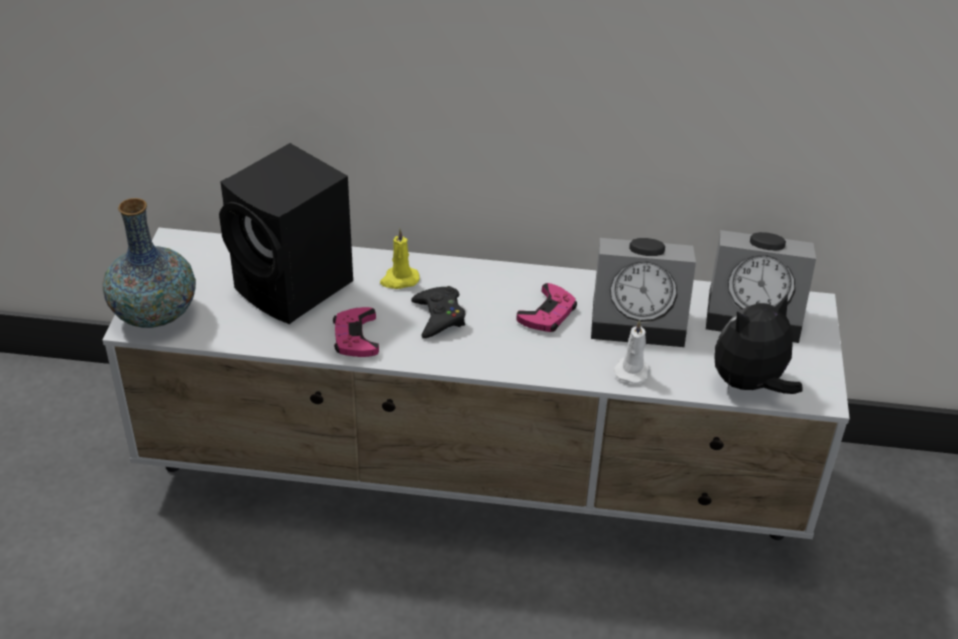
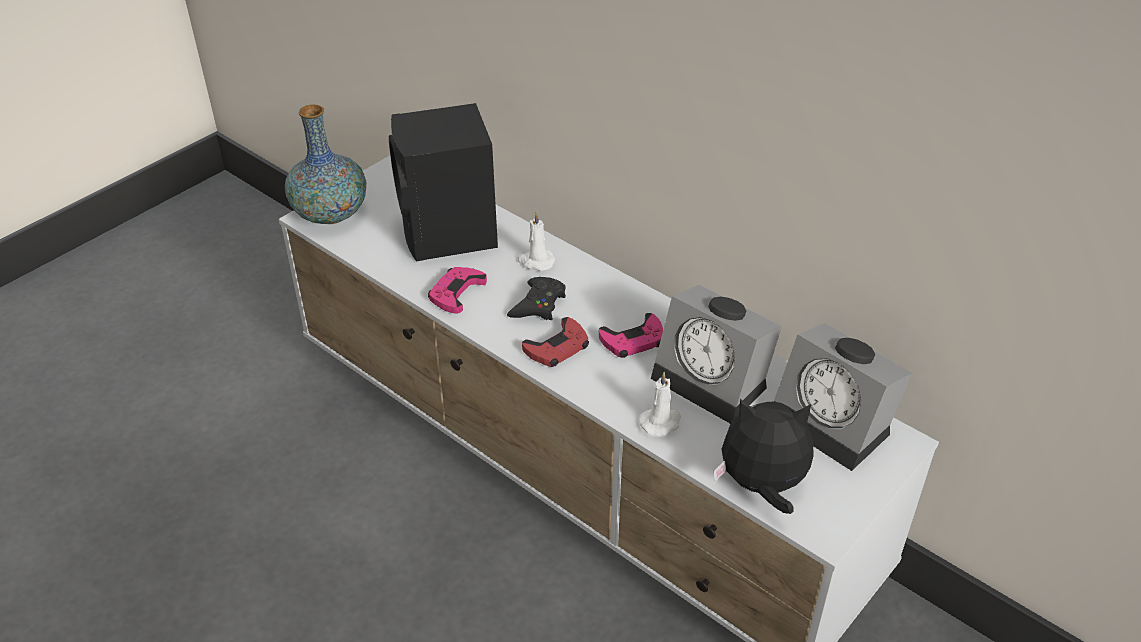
camera: 35 degrees right, 0 degrees up
(399, 280) = (535, 261): yellow candle -> white candle
(491, 346) = (557, 347): none -> red game controller

